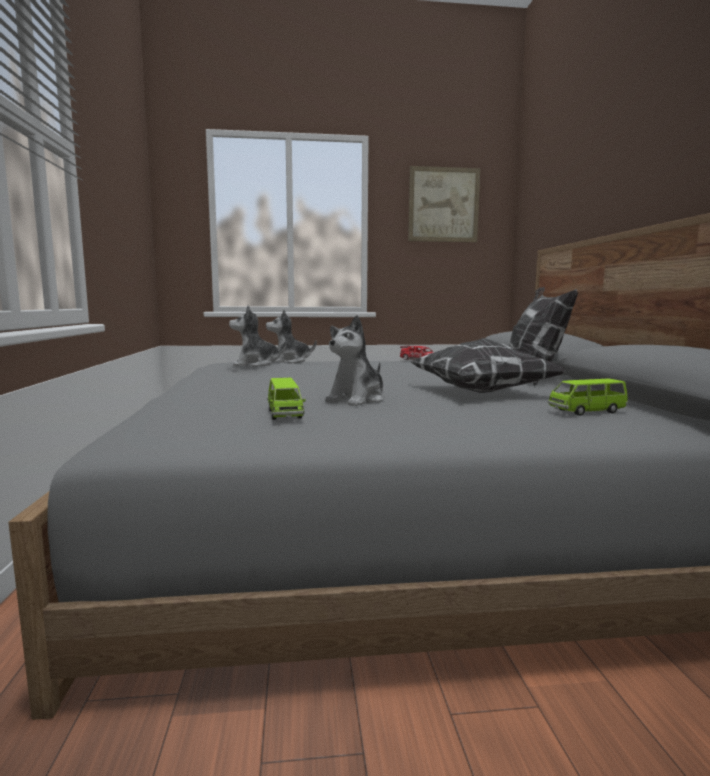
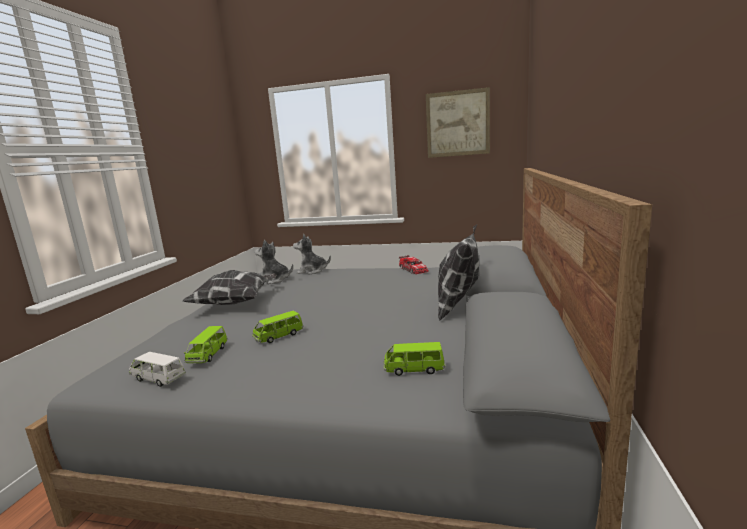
camera: 20 degrees right, 5 degrees up
(248, 433) = (158, 378): none -> white toy car
(357, 399) = (279, 336): plush toy -> green toy car
(482, 392) = (384, 329): pillow -> pillow (236, 303)

